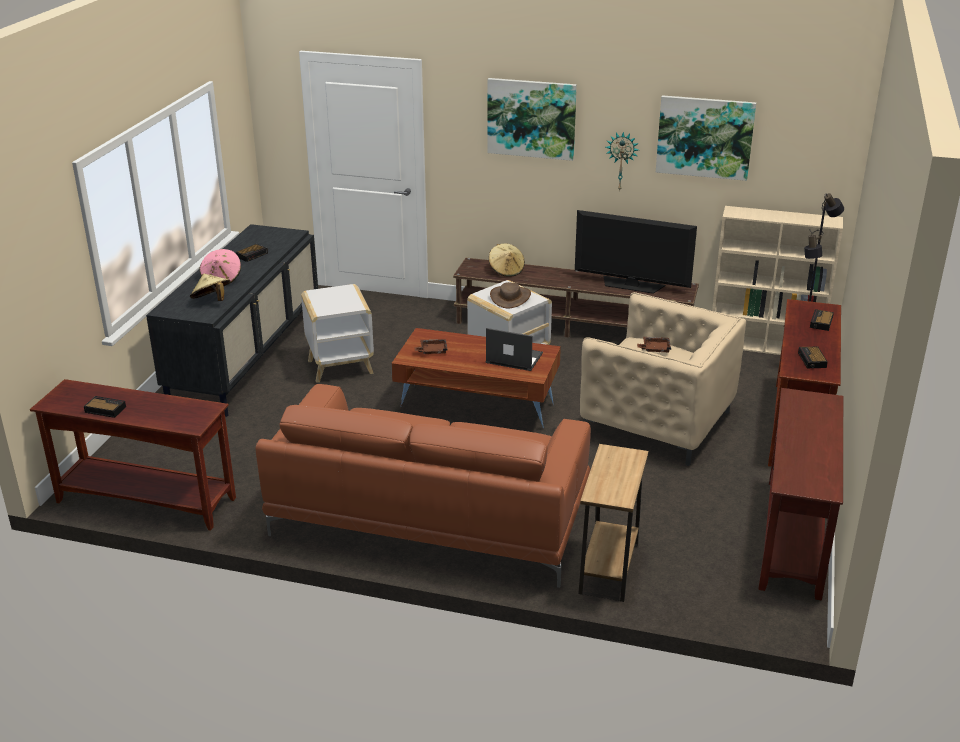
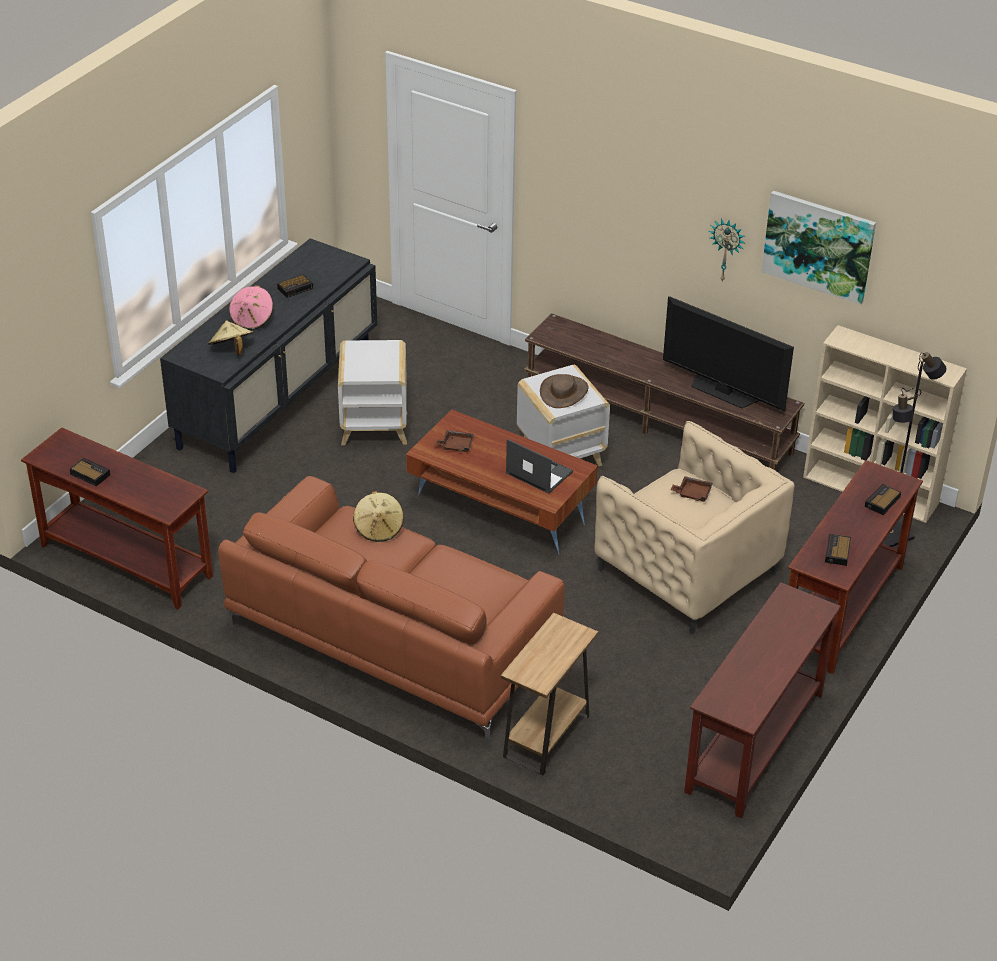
camera: 15 degrees right, 10 degrees up
(506, 270) = (589, 342): beige hat -> beige hat (379, 528)
(531, 118) = (631, 181): picture -> none

